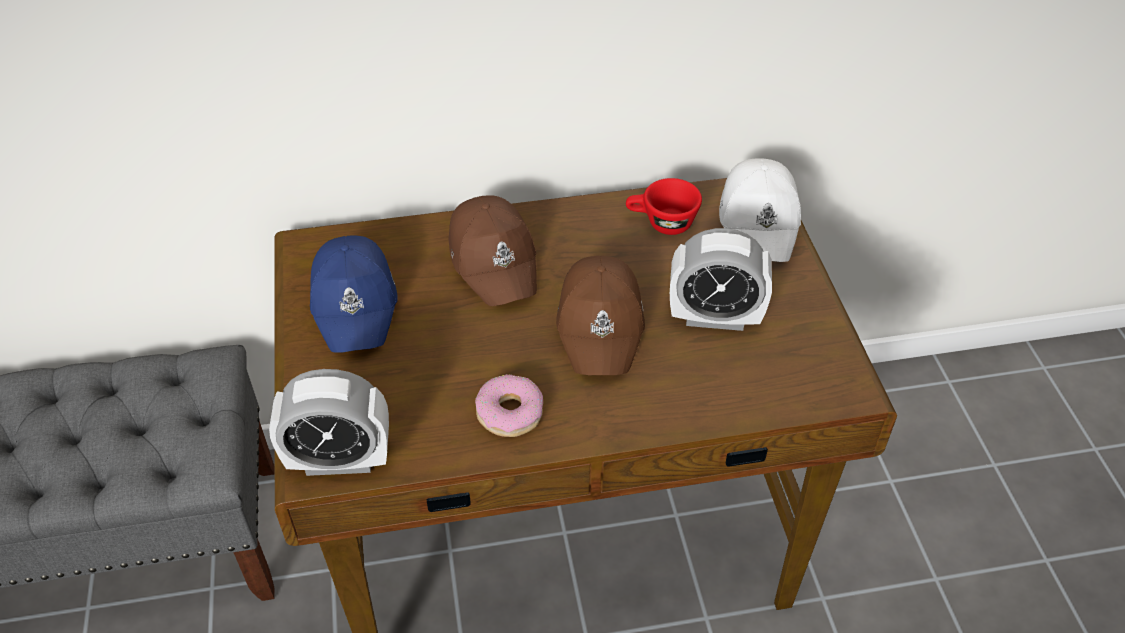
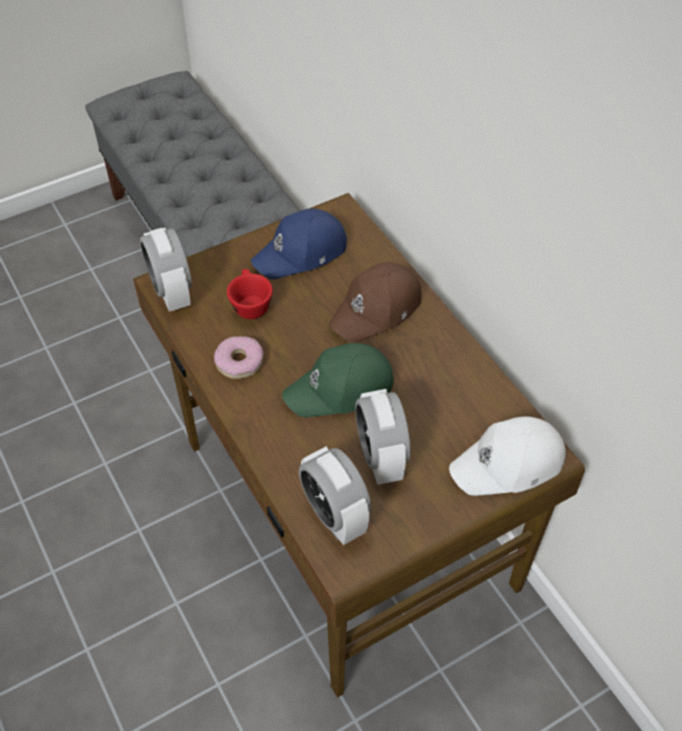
camera: 70 degrees right, 5 degrees up
(601, 325) = (341, 389): brown cap -> green cap
(661, 223) = (469, 398): red cup -> red cup (249, 304)
(781, 379) = (334, 515): none -> alarm clock

